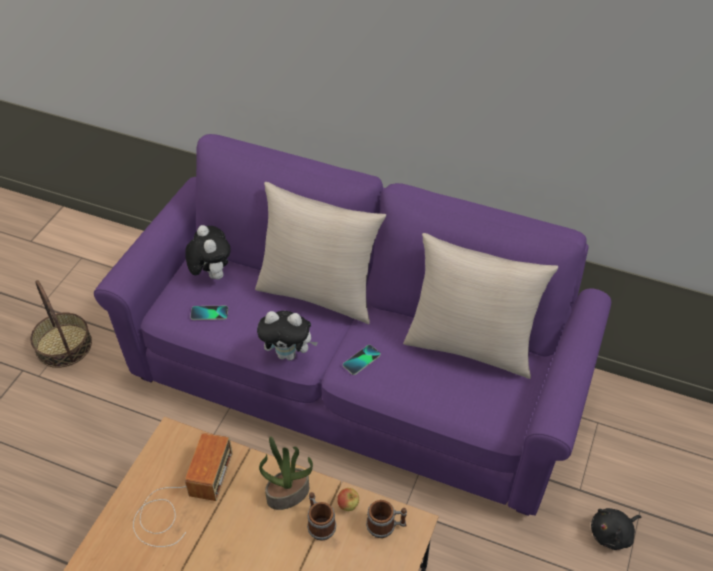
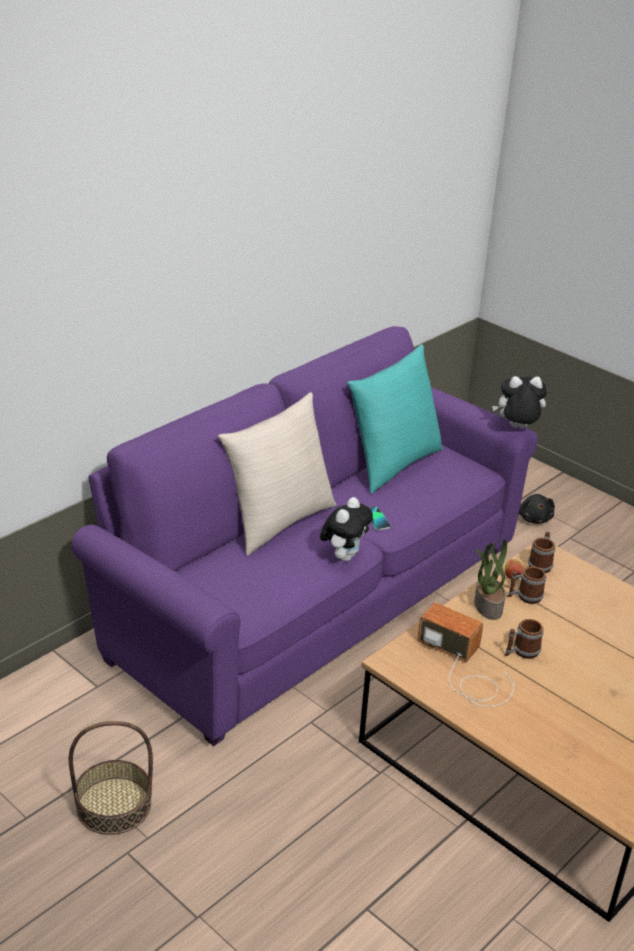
camera: 70 degrees left, 15 degrees down
(209, 313) = (258, 591): phone -> none
(211, 274) = (202, 578): plush toy -> plush toy (517, 428)
(226, 541) = (521, 652): none -> mug
(470, 345) = (392, 464): beige pillow -> turquoise pillow

